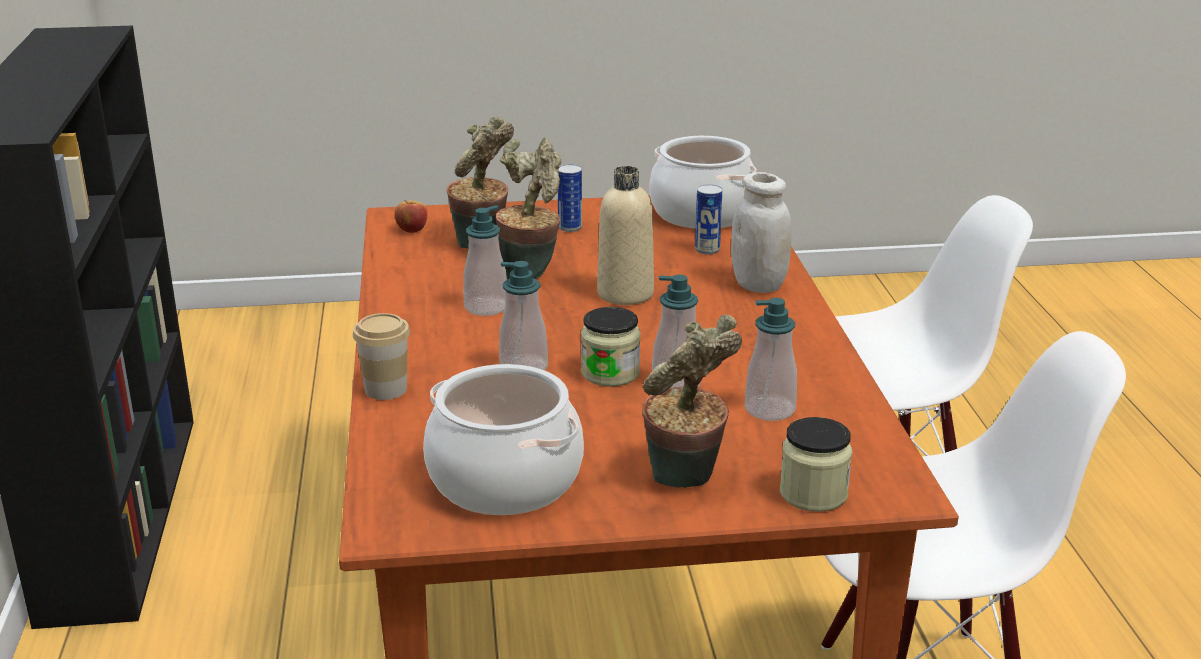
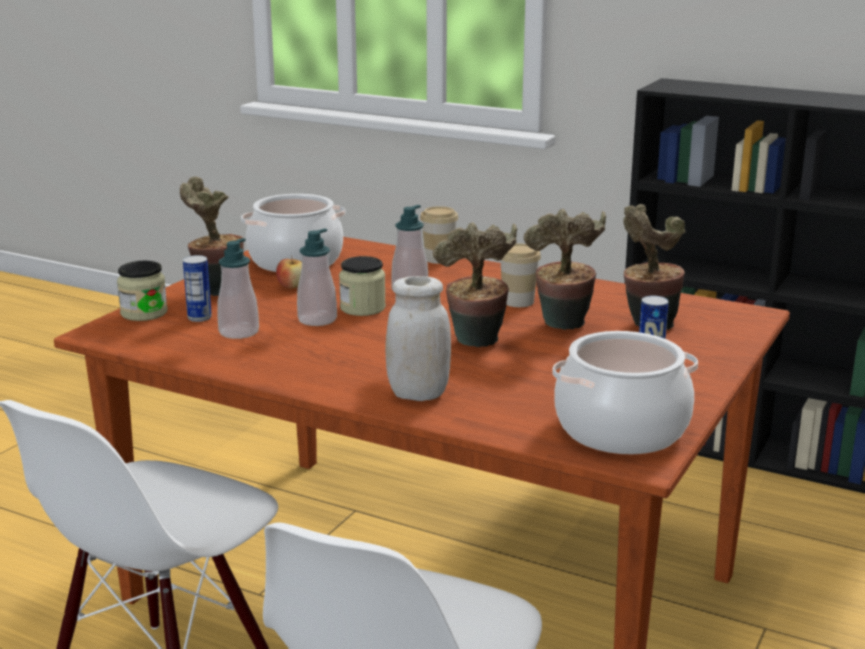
camera: 125 degrees right, 5 degrees down
(411, 230) = (711, 312): apple -> apple (292, 286)
(486, 307) = (518, 301): soap dispenser -> cup
(625, 294) = (476, 344): beige bottle -> potted plant
(707, 250) = (523, 400): can -> can (199, 318)

